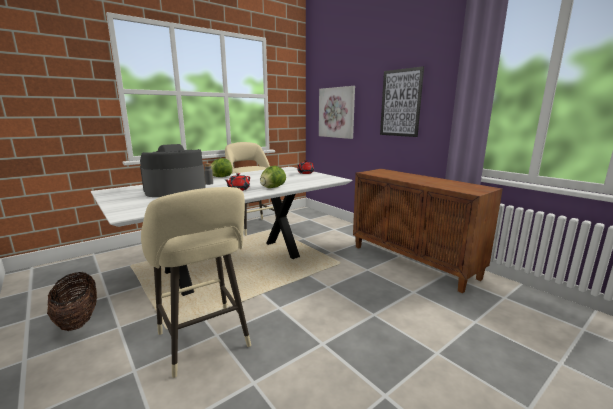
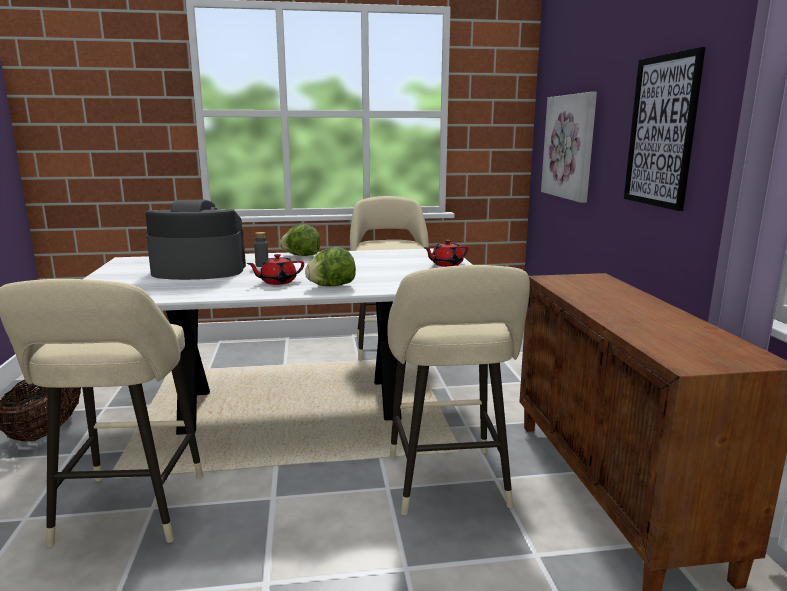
camera: 30 degrees right, 0 degrees up
(352, 277) = (448, 485): none -> beige stool

